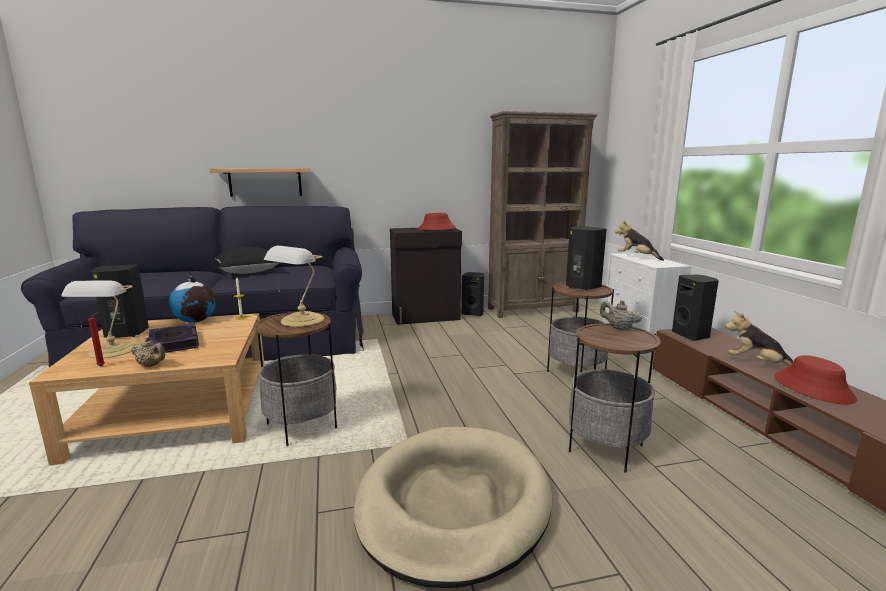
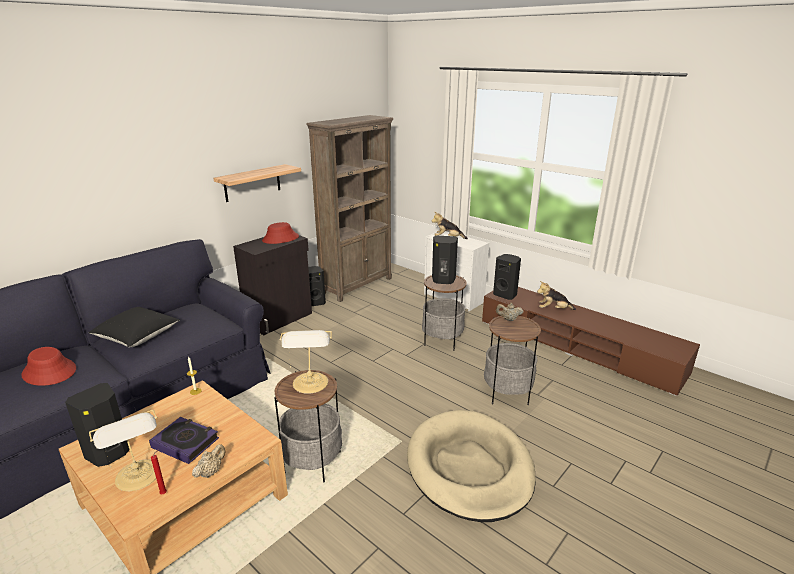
camera: 35 degrees left, 10 degrees up
(151, 365) = (211, 472): beige teapot -> beige teapot turned 45 degrees counterclockwise
(195, 321) = (157, 412): globe -> none
(265, 182) = (100, 229): shelf -> shelf (252, 183)
(813, 388) = (588, 320): red hat -> red hat (50, 372)

